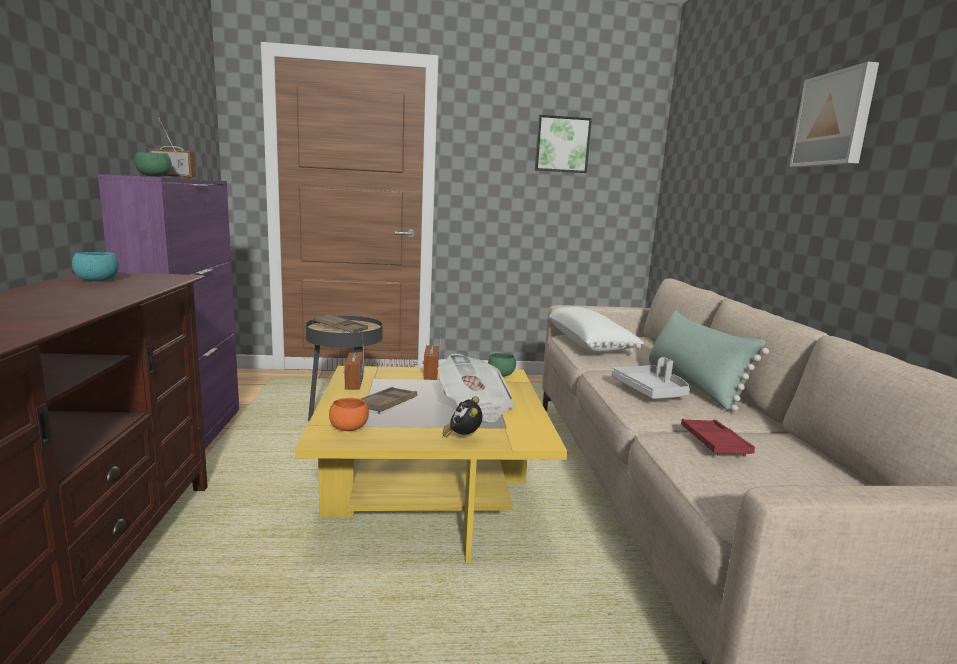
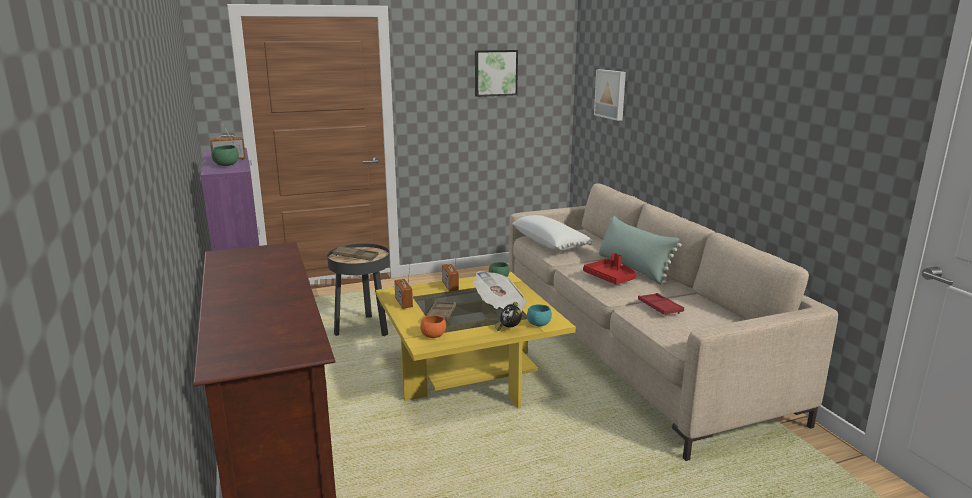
camera: 15 degrees left, 5 degrees up
(98, 280) = (241, 261): turquoise bowl -> turquoise bowl (539, 324)
(651, 391) = (610, 278): grey tray -> red tray
(835, 119) = (705, 86): picture -> picture (611, 94)

